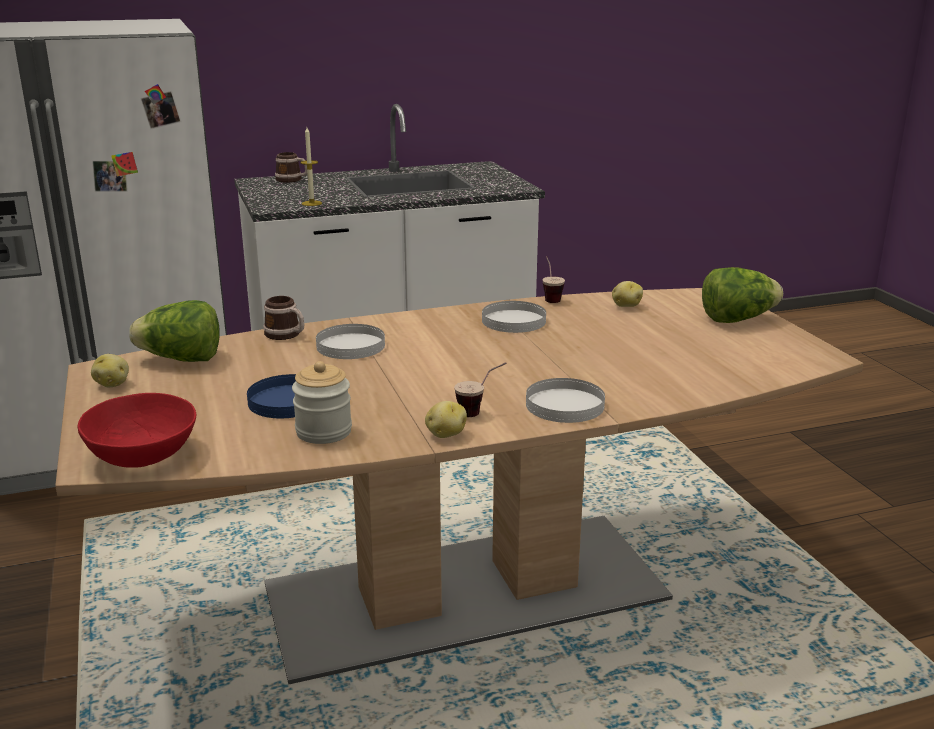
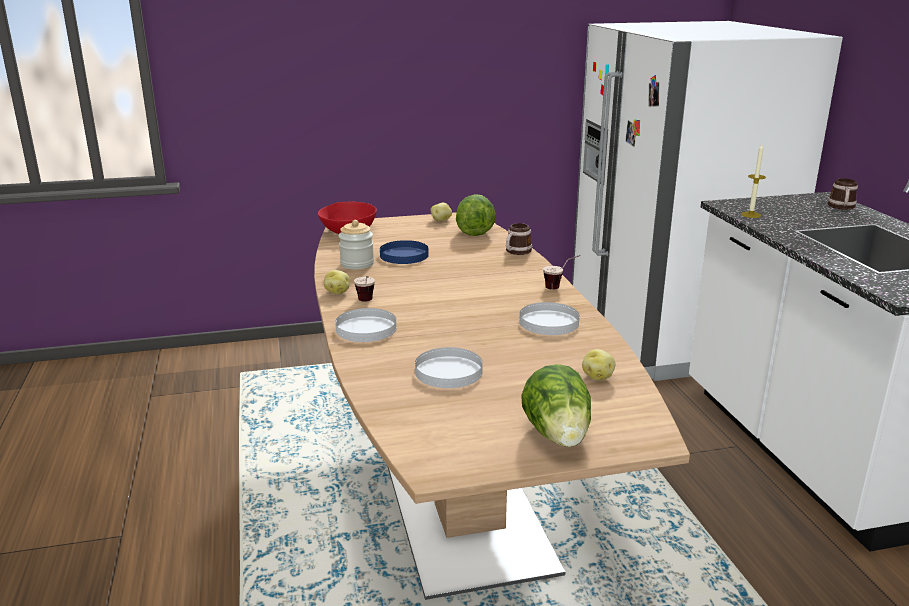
camera: 95 degrees right, 0 degrees up
(350, 346) = (493, 268): white plate -> white plate (448, 371)
(550, 298) = (617, 342): cup -> cup (560, 287)

